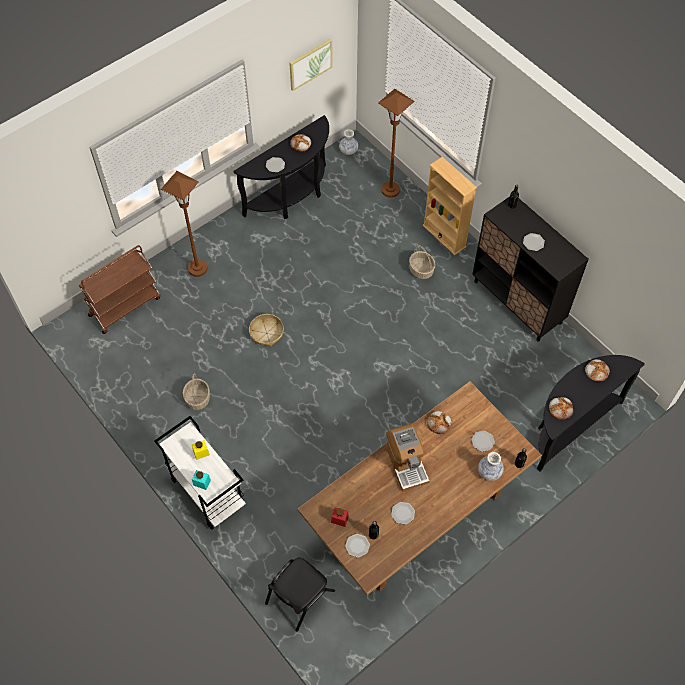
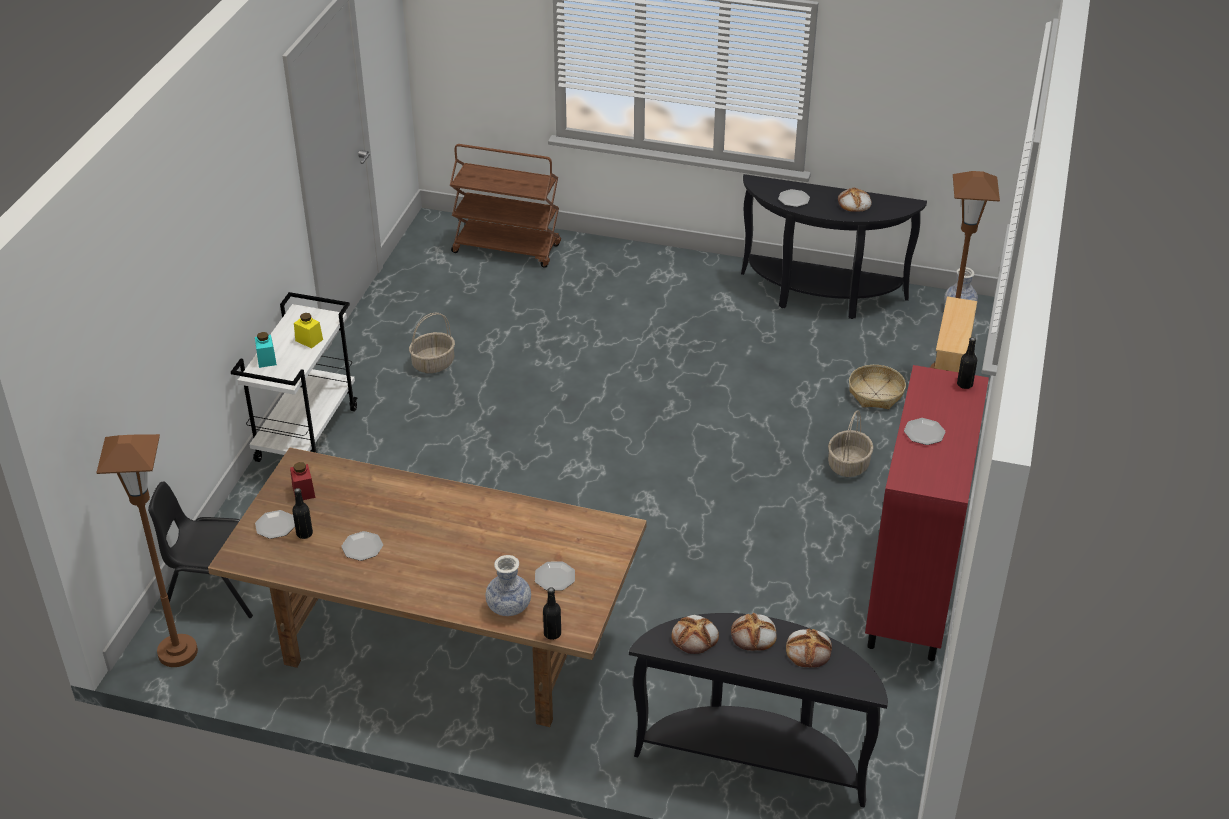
camera: 55 degrees right, 20 degrees down
(197, 268) = (621, 275): brown floor lamp -> brown floor lamp (178, 652)
(266, 333) = (587, 373): basket -> basket (875, 394)
(310, 64) = (936, 99): picture -> none
(406, 464) = (446, 516): coffee machine -> none
(439, 423) = (543, 519): bread -> bread (754, 635)
(517, 302) = (912, 592): black cabinet -> red cabinet

